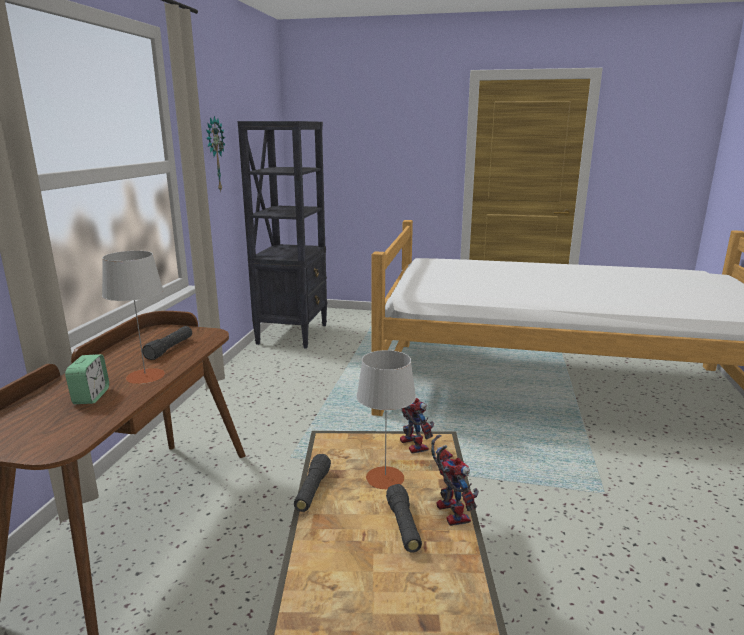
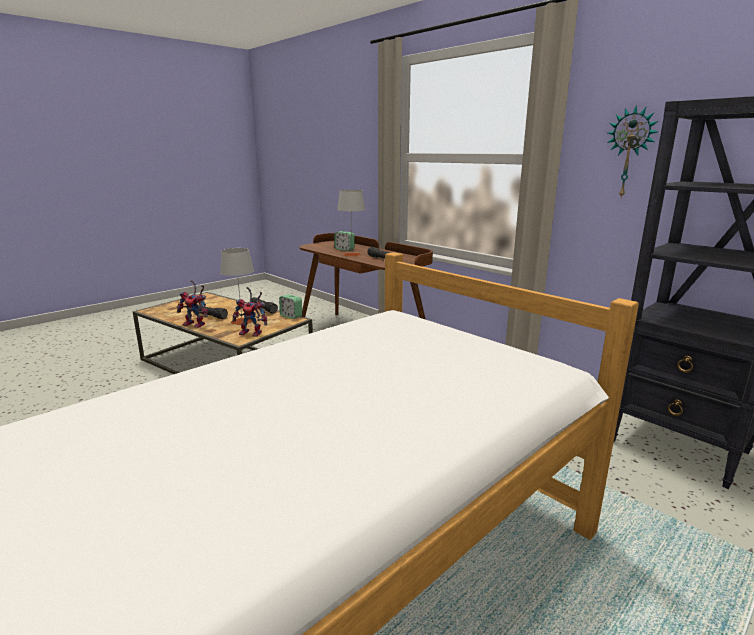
camera: 125 degrees right, 0 degrees up
(318, 449) = (291, 316): none -> alarm clock

